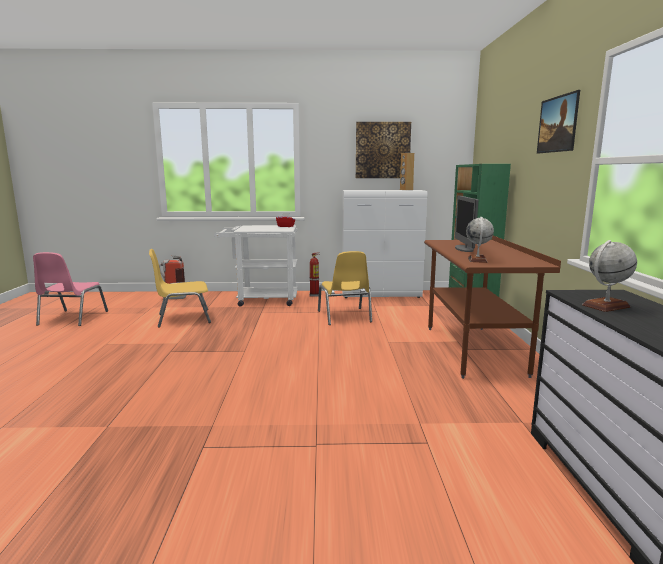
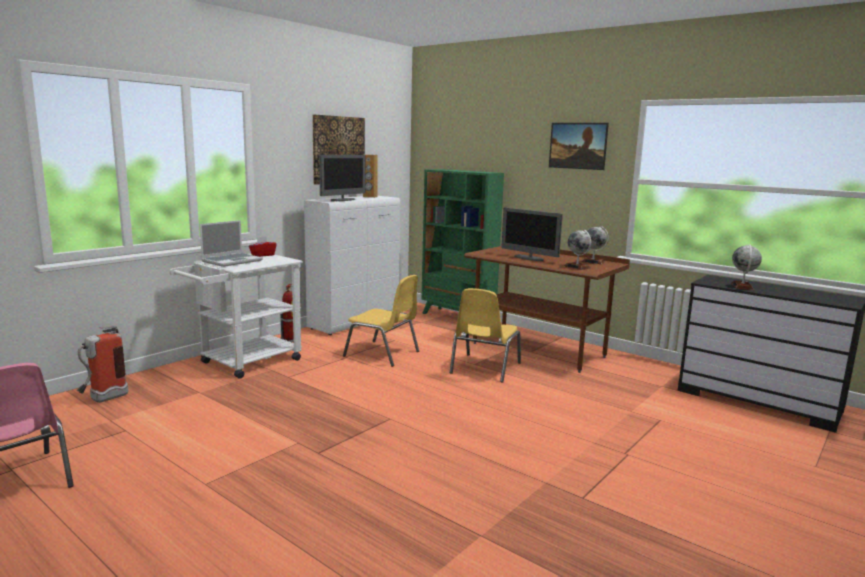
camera: 50 degrees left, 0 degrees up
(183, 318) = (211, 416): yellow chair -> yellow chair (484, 368)
(255, 226) = (232, 261): none -> laptop
(367, 190) = (343, 200): none -> monitor
(520, 259) = (593, 262): none -> globe

